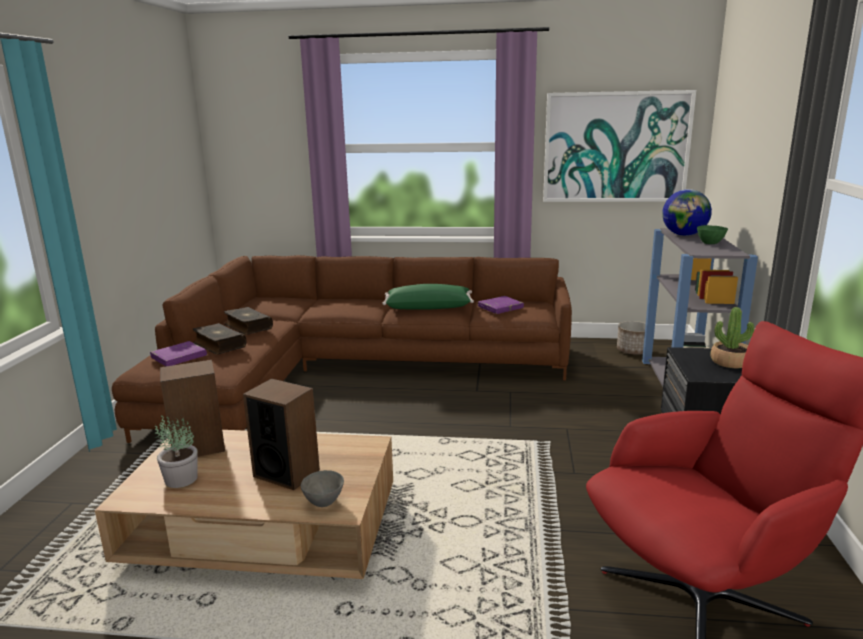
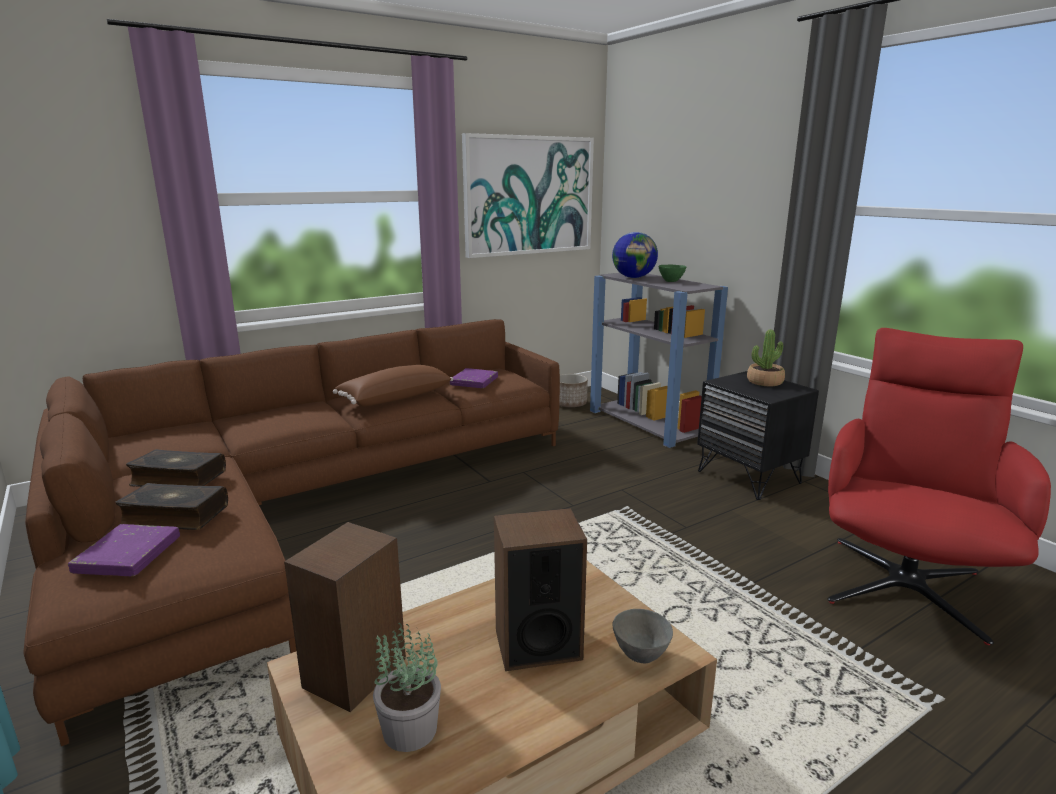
camera: 40 degrees left, 0 degrees up
(428, 307) = (394, 398): green pillow -> brown pillow

